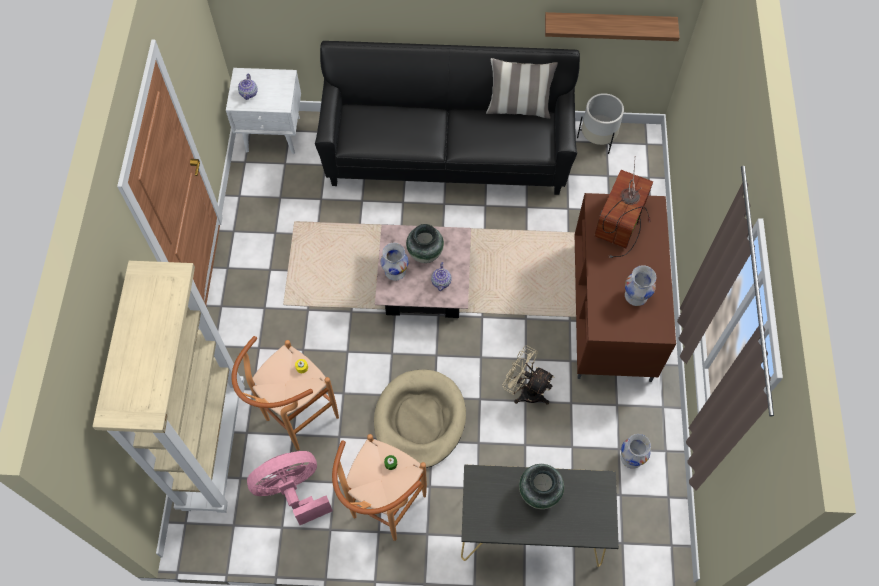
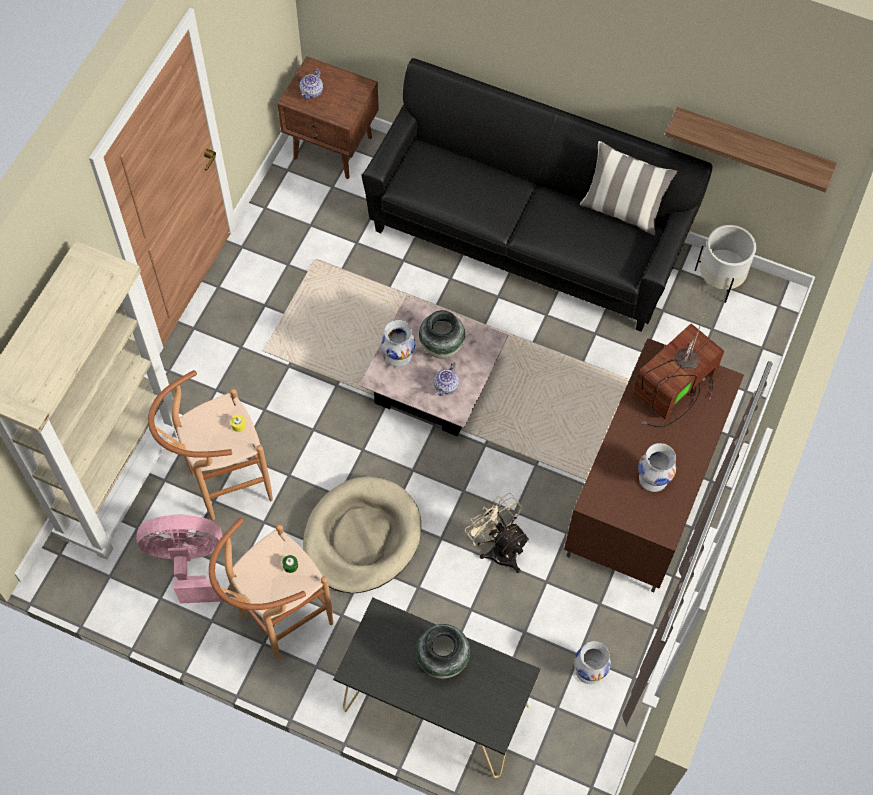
camera: 20 degrees right, 0 degrees up
(274, 134) = (333, 148): white nightstand -> brown nightstand

